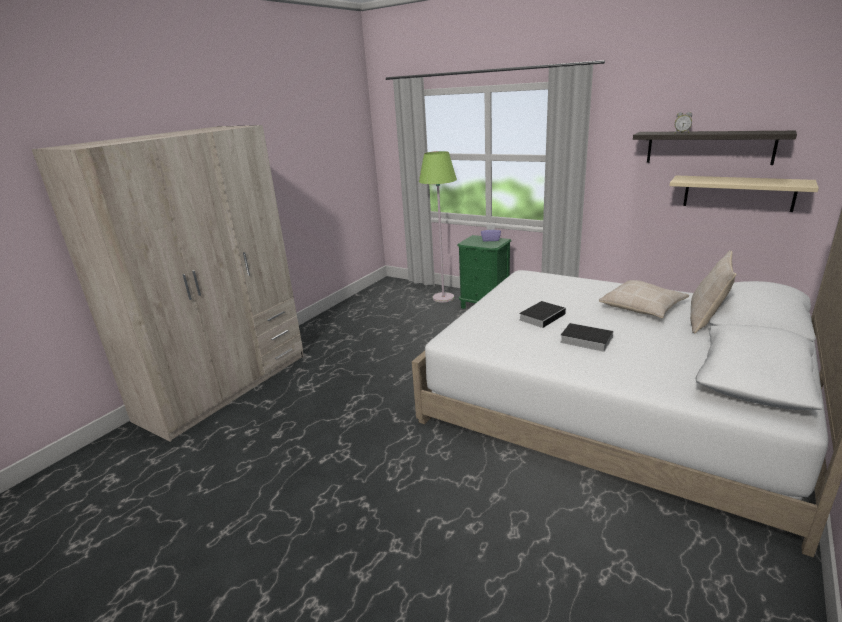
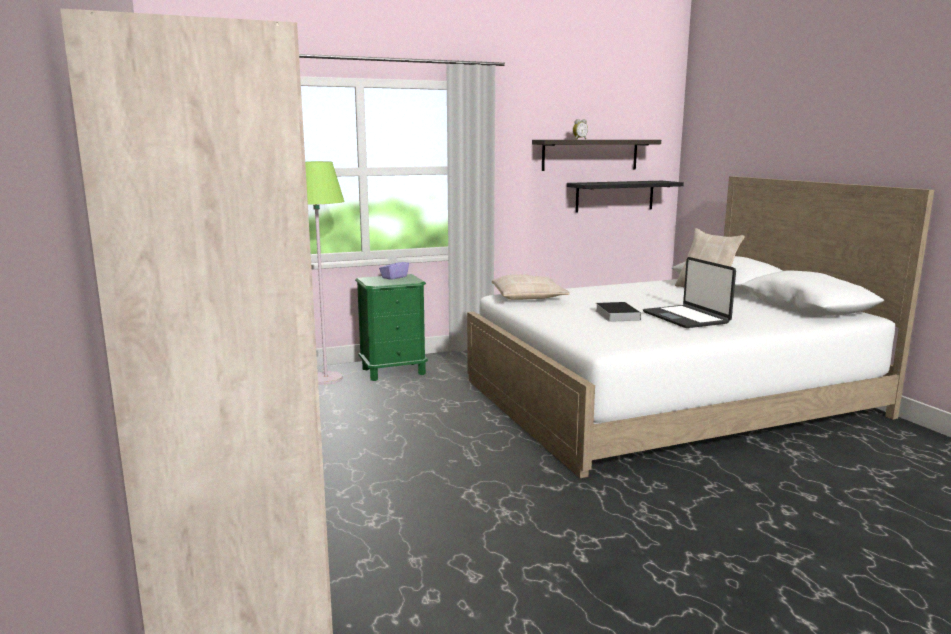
camera: 55 degrees left, 10 degrees down
(584, 340) = (686, 318): book -> laptop
(642, 307) = (653, 293): beige pillow -> beige pillow (529, 297)
(738, 193) = (614, 196): beige shelf -> black shelf

